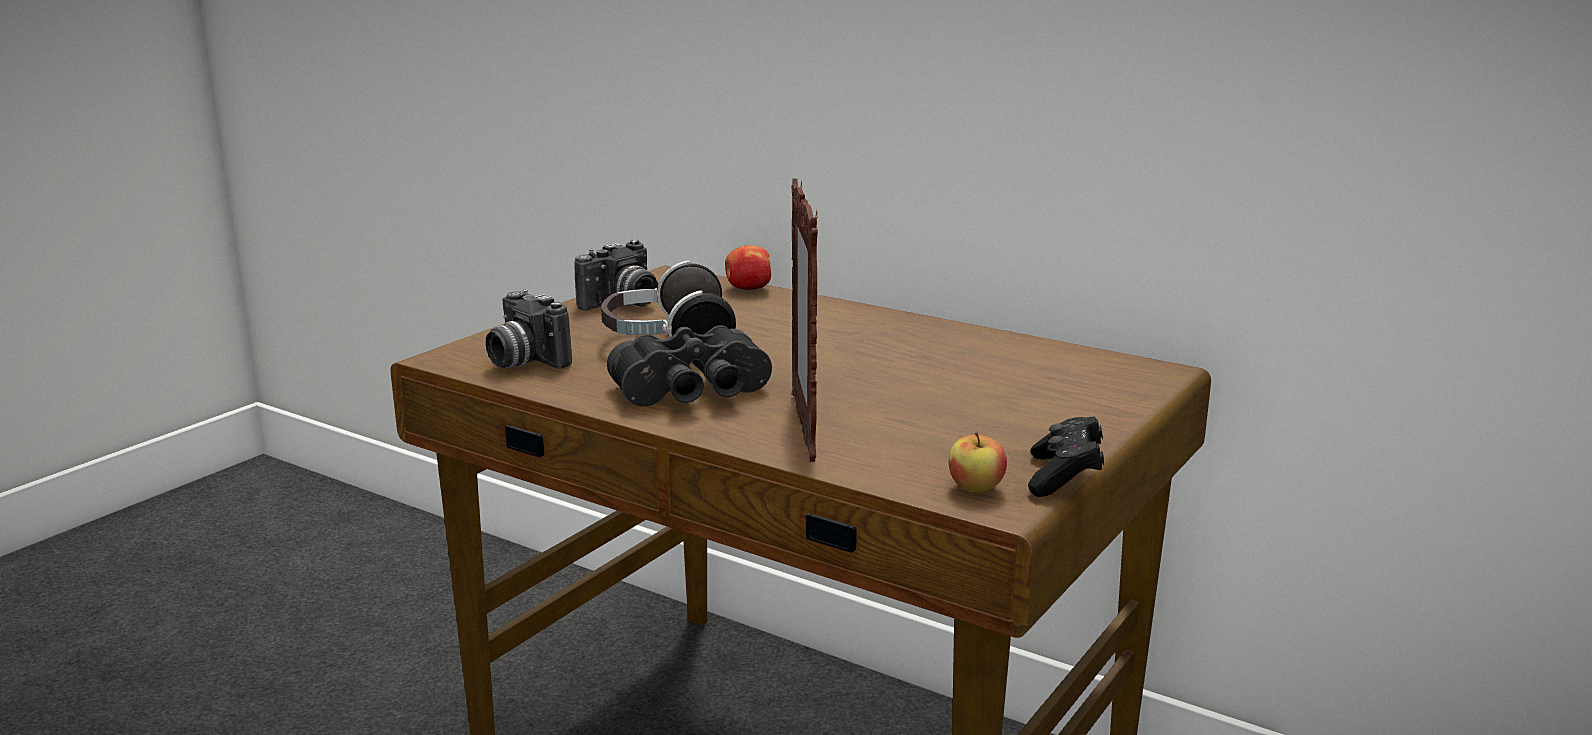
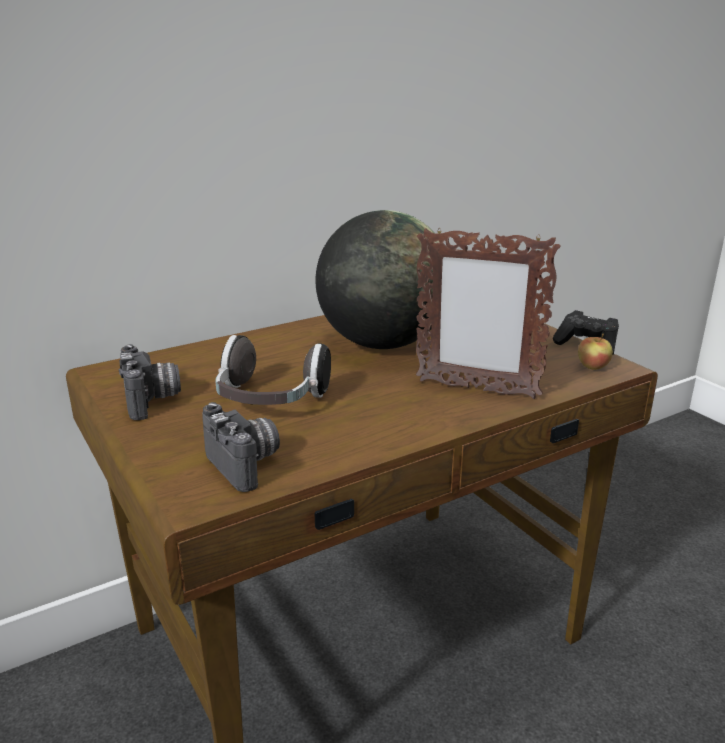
camera: 65 degrees left, 5 degrees up
(523, 361) = (247, 465): camera -> camera turned 105 degrees counterclockwise
(694, 394) = (388, 411): black binoculars -> none
(748, 289) = (184, 352): apple -> none
(889, 361) = (382, 344): none -> globe

